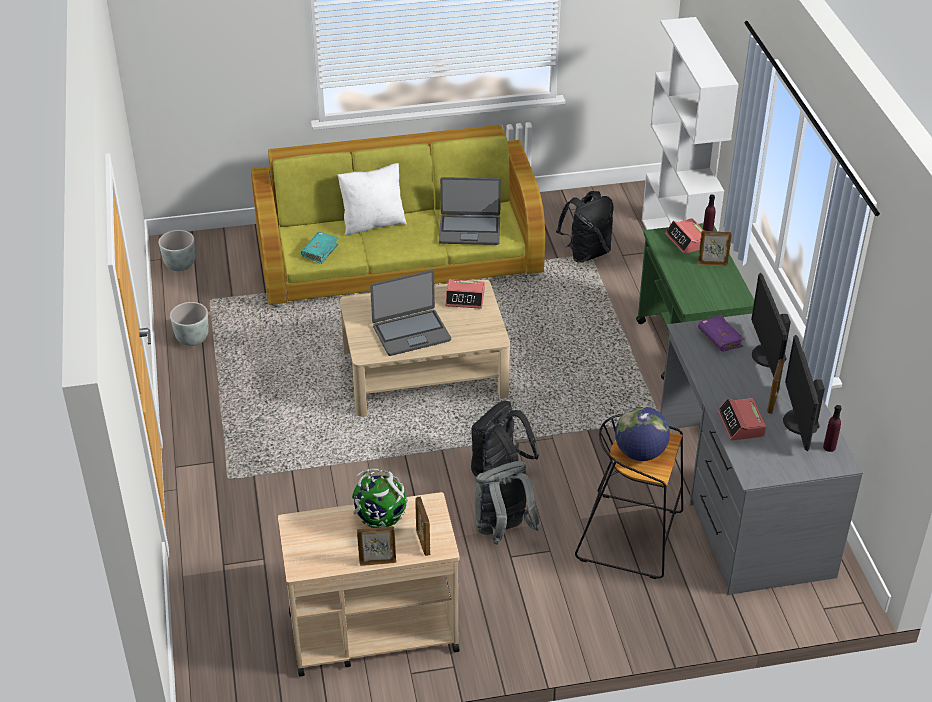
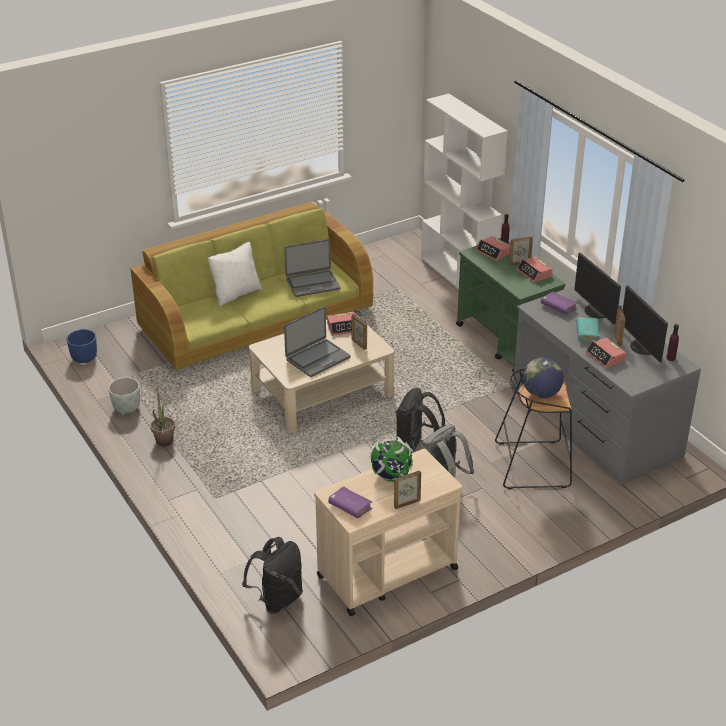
camera: 20 degrees left, 5 degrees down
(180, 265) = (84, 358): grey planter -> blue planter
(209, 394) = (163, 443): none -> potted plant
(308, 547) = (350, 507): none -> purple book
(320, 251) = (206, 320): turquoise book -> turquoise book (587, 333)
(423, 542) = (431, 483): picture frame -> picture frame (359, 344)
(586, 253) = (394, 287): black backpack -> black backpack (277, 599)
(723, 282) = (534, 273): none -> alarm clock

